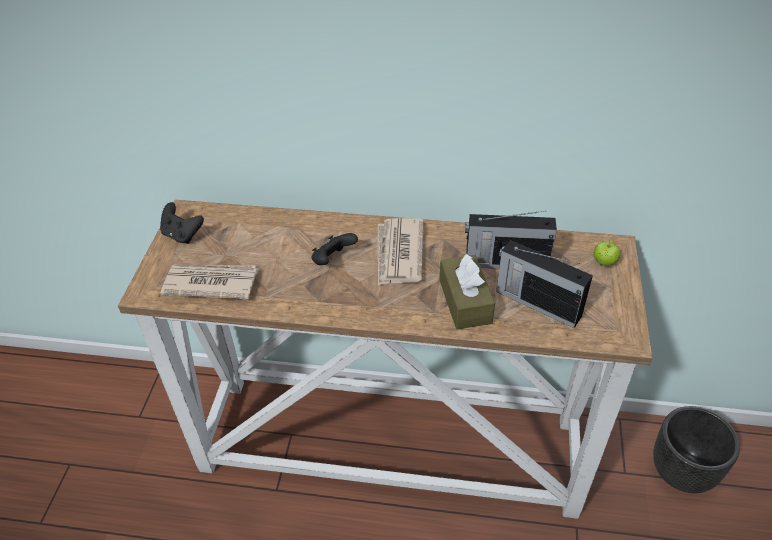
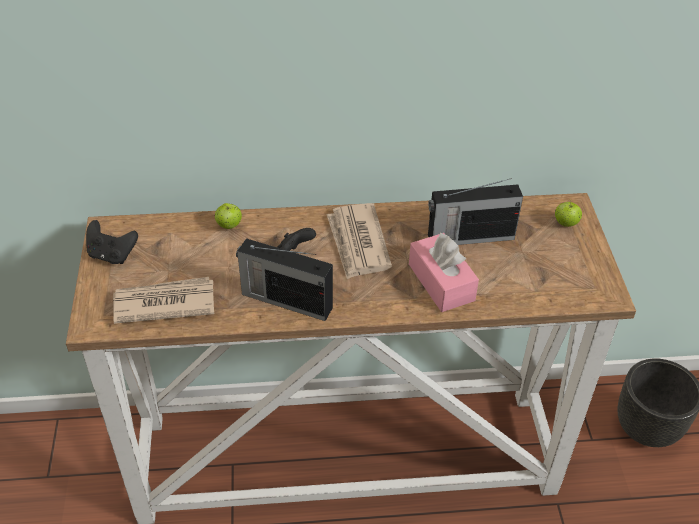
camera: 15 degrees left, 0 degrees up
(289, 223) = (229, 226): none -> apple
(465, 301) = (441, 282): brown tissue box -> pink tissue box
(536, 302) = (512, 273): radio -> radio (285, 300)

